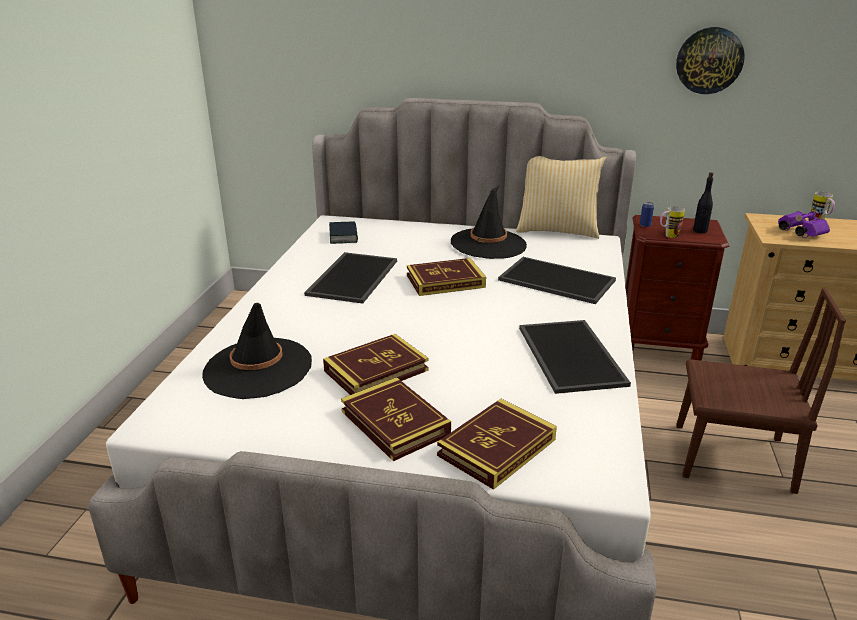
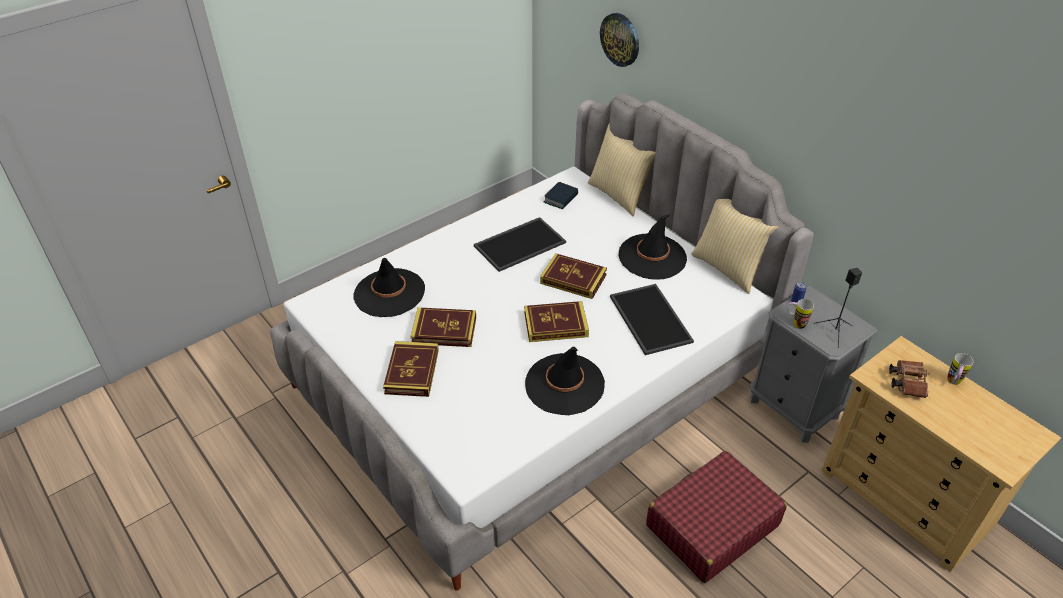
camera: 40 degrees right, 15 degrees up
(394, 219) = (619, 195): none -> pillow
(497, 447) = (440, 419): book -> book (555, 324)
(568, 355) = (564, 384): tray -> black hat
(659, 345) = (794, 408): brown nightstand -> grey nightstand
(700, 231) = (835, 332): black bottle -> black speaker
(709, 60) = (895, 181): wall clock -> wall clock (620, 39)
(732, 457) = (711, 525): brown chair -> red suitcase
(798, 232) = (906, 382): purple binoculars -> brown binoculars

